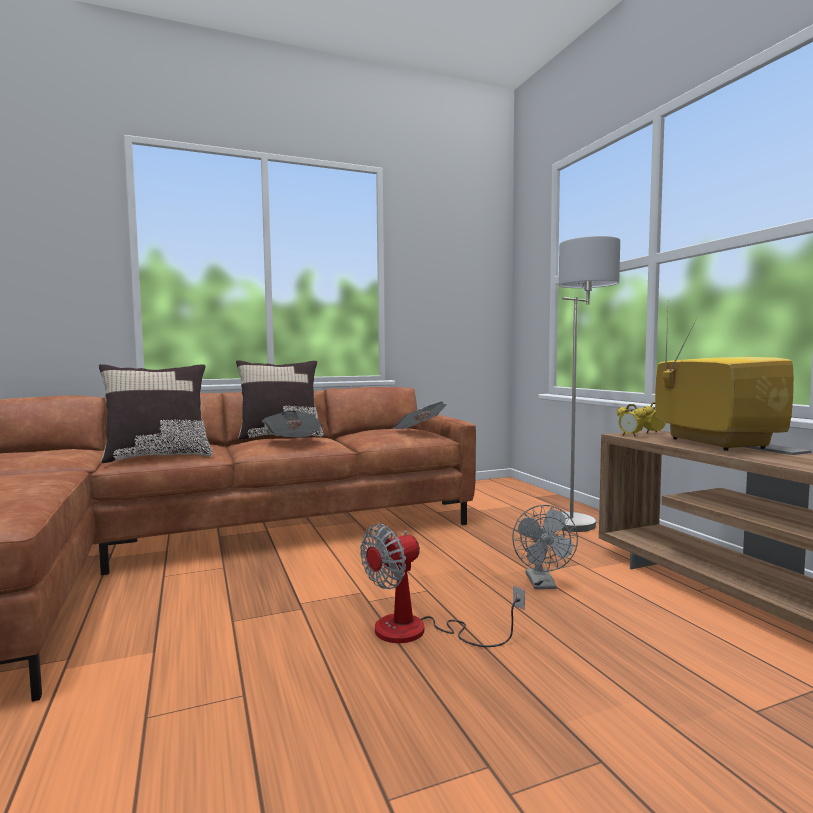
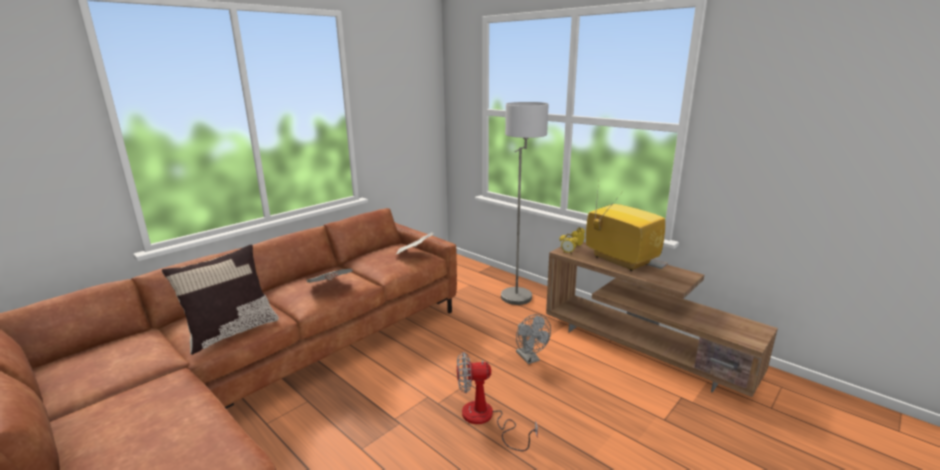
camera: 25 degrees left, 15 degrees up
(280, 437) = (303, 276): pillow -> none
(419, 632) = (486, 419): fan -> fan turned 60 degrees clockwise

